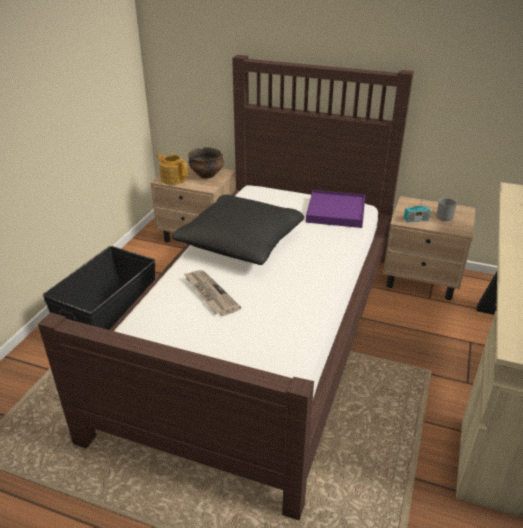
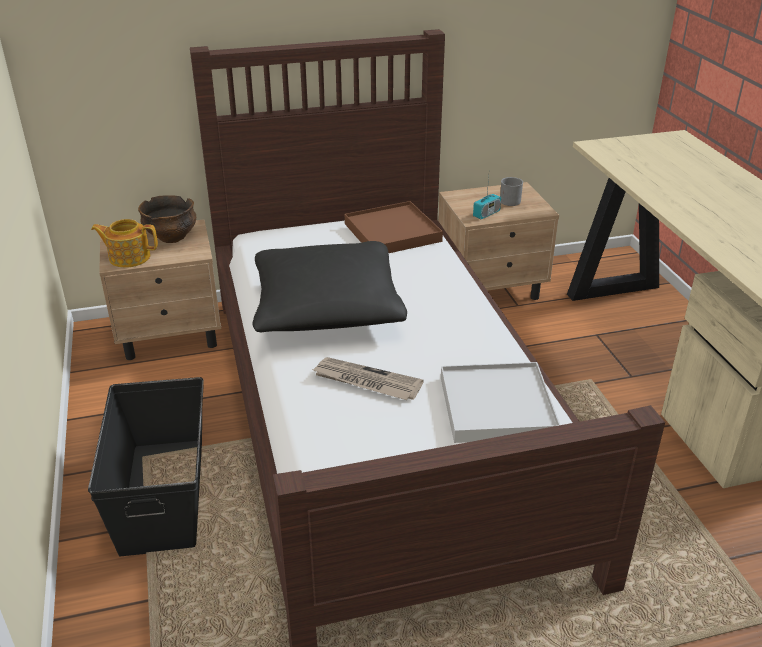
camera: 35 degrees left, 0 degrees up
(267, 343) = (496, 407): none -> white tray
(336, 212) = (393, 232): purple tray -> brown tray

